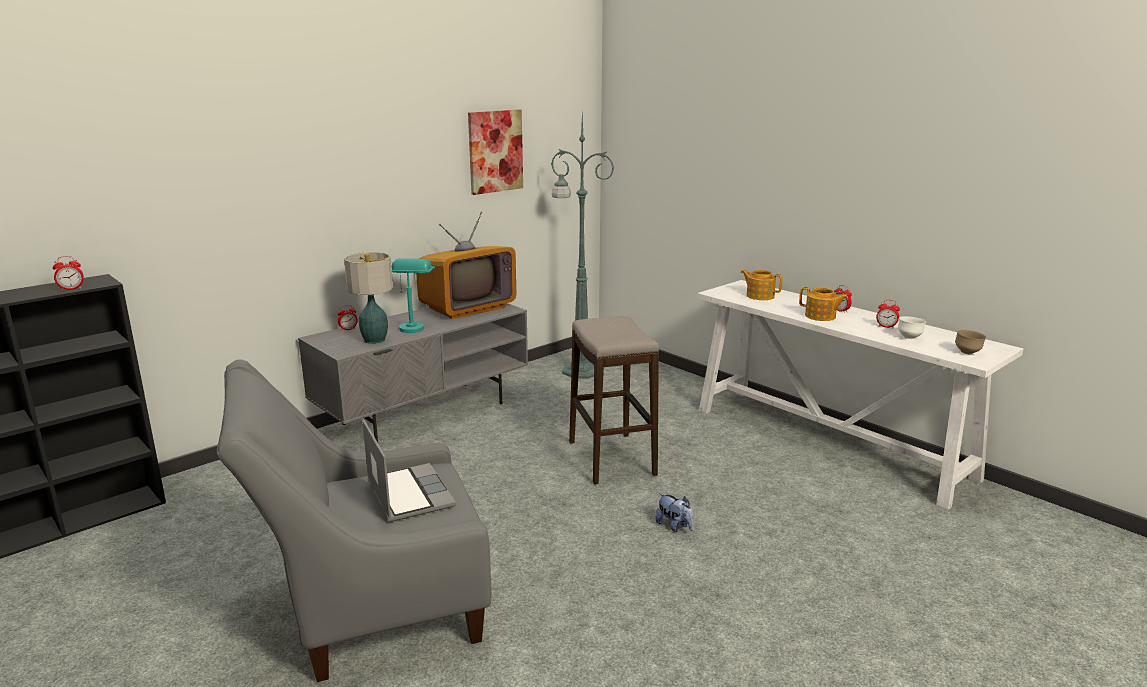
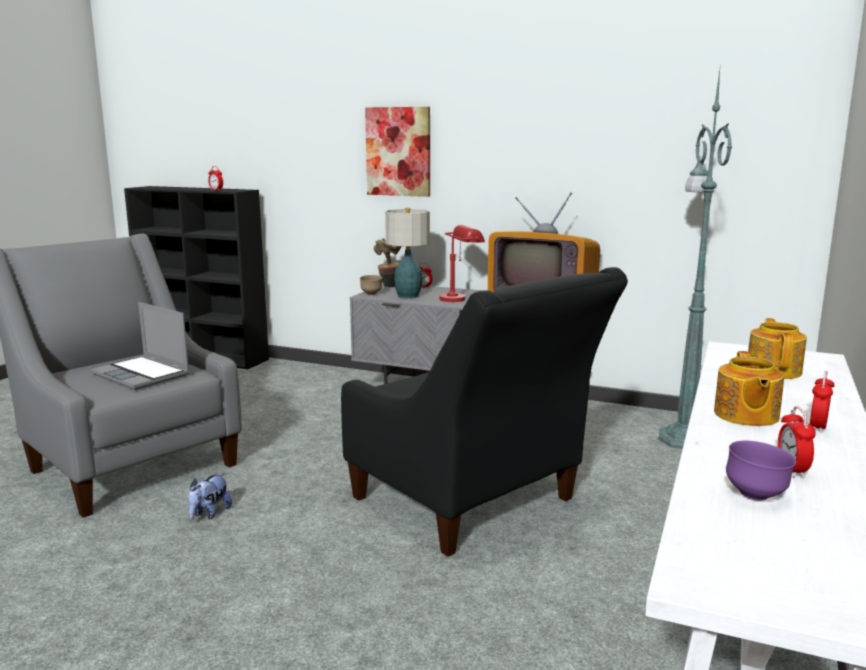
camera: 65 degrees right, 5 degrees down
(323, 340) = (389, 287): none -> potted plant
(408, 494) = (143, 374): laptop -> laptop turned 90 degrees clockwise
(413, 326) = (460, 298): turquoise table lamp -> red table lamp
(495, 151) = (637, 127): picture -> picture (398, 151)
(611, 458) = (473, 504): stool -> black armchair
(674, 526) = (337, 578): plush toy -> plush toy (209, 513)
(909, 337) = (756, 496): white bowl -> purple bowl
(968, 353) = (754, 569): brown bowl -> brown bowl (371, 294)

